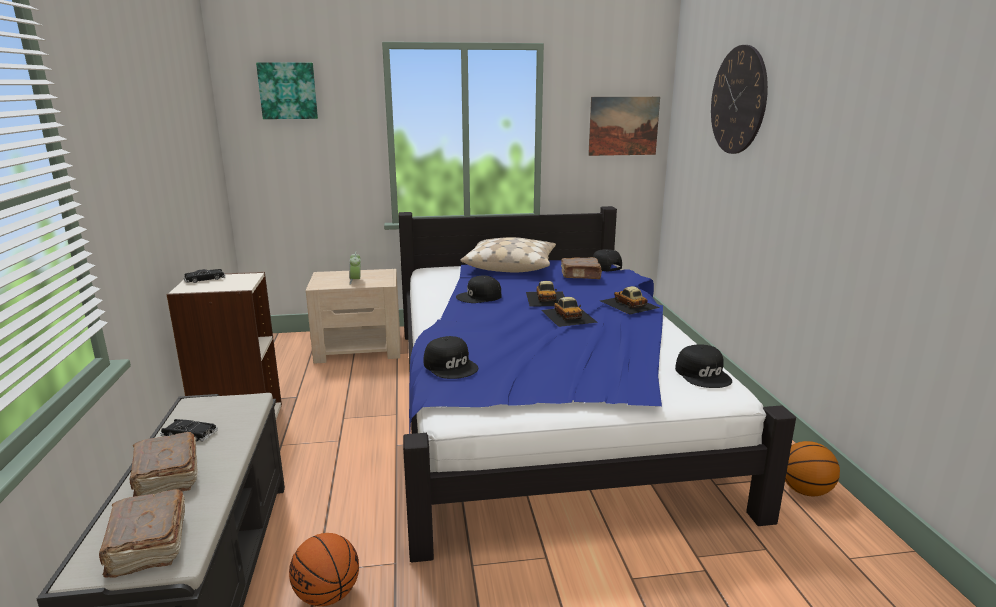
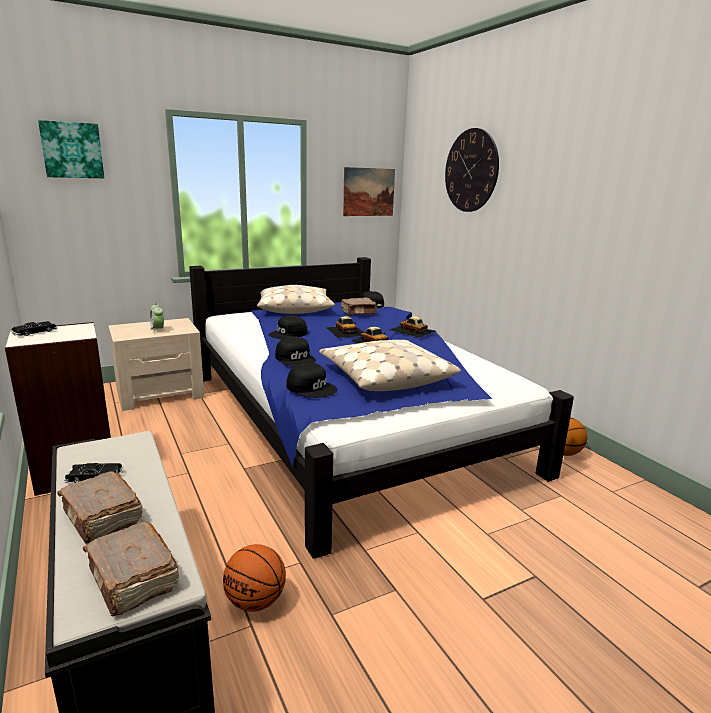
camera: 20 degrees left, 0 degrees up
(547, 362) = (385, 377): none -> beige pillow
(703, 374) = (499, 374): black cap -> black cap (296, 358)

